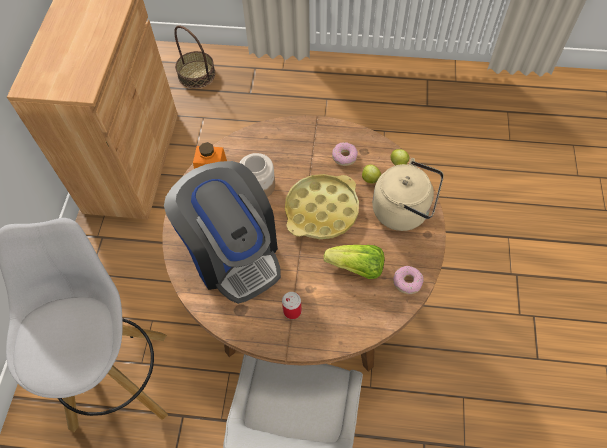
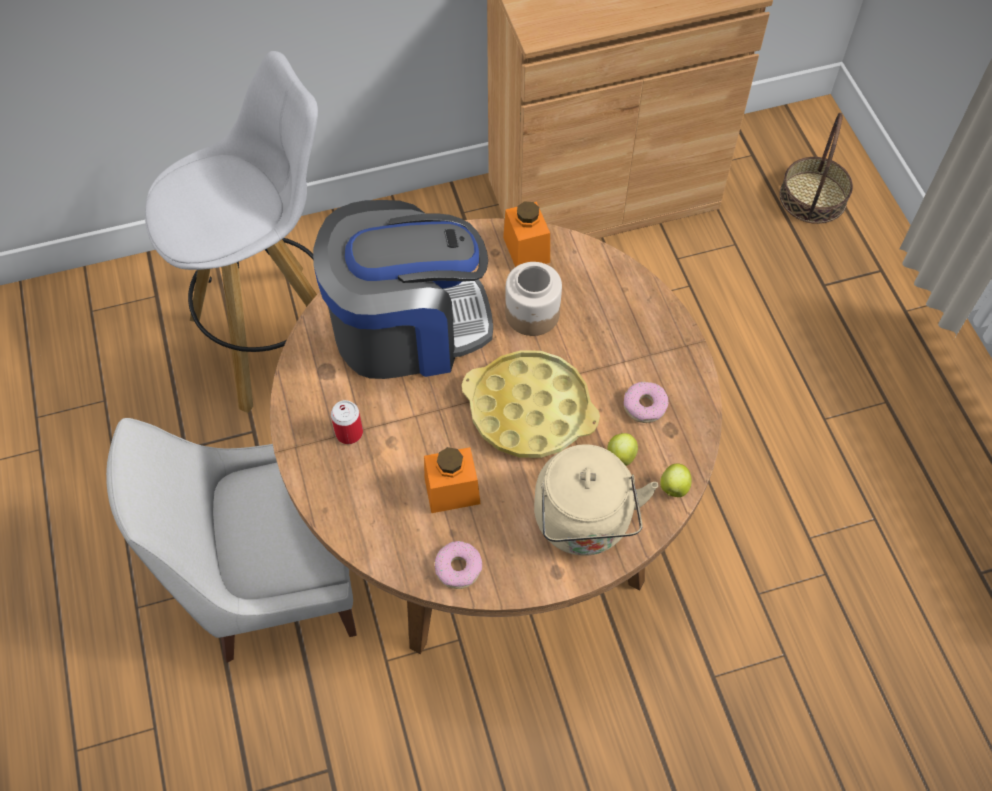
camera: 65 degrees right, 0 degrees up
(233, 253) = (408, 327): coffee machine -> coffee machine turned 135 degrees counterclockwise
(357, 268) = (452, 491): lettuce -> orange jar

